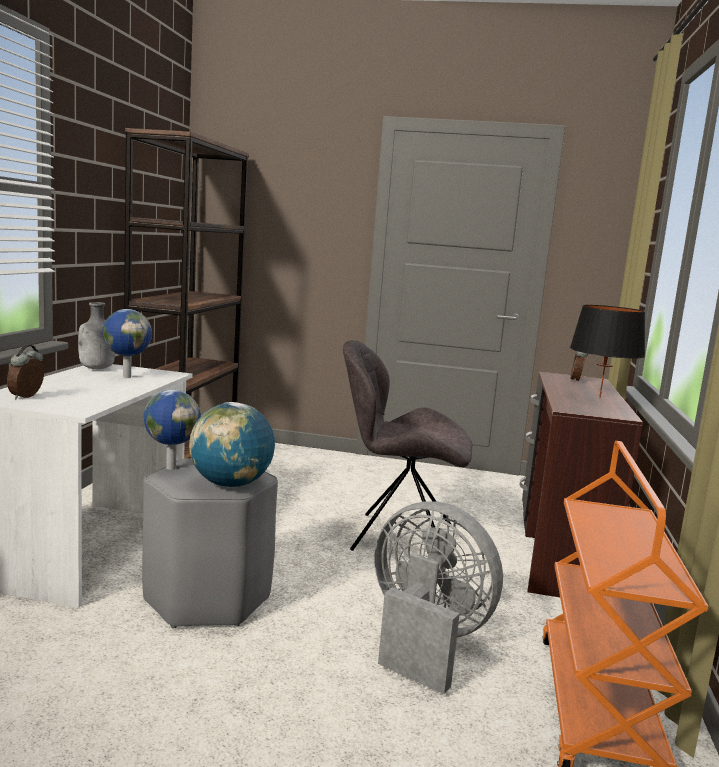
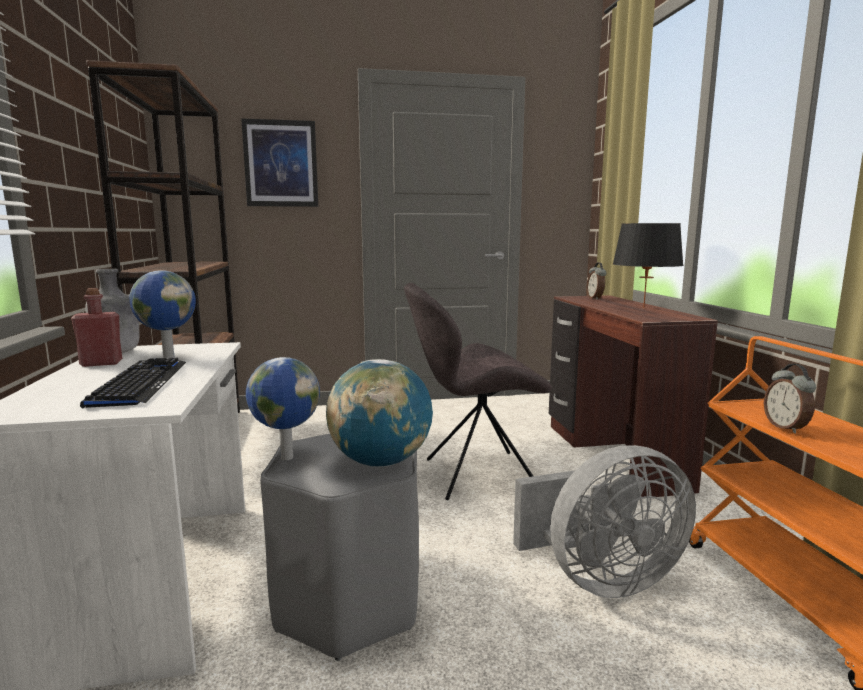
camera: 20 degrees left, 0 degrees up
(27, 397) = (59, 402): alarm clock -> alarm clock (786, 427)
(78, 375) = (101, 363): none -> red bottle
(86, 393) = (140, 383): none -> keyboard
(300, 207) = (281, 164): none -> picture
(425, 640) = (601, 579): grey fan -> grey fan turned 150 degrees clockwise

